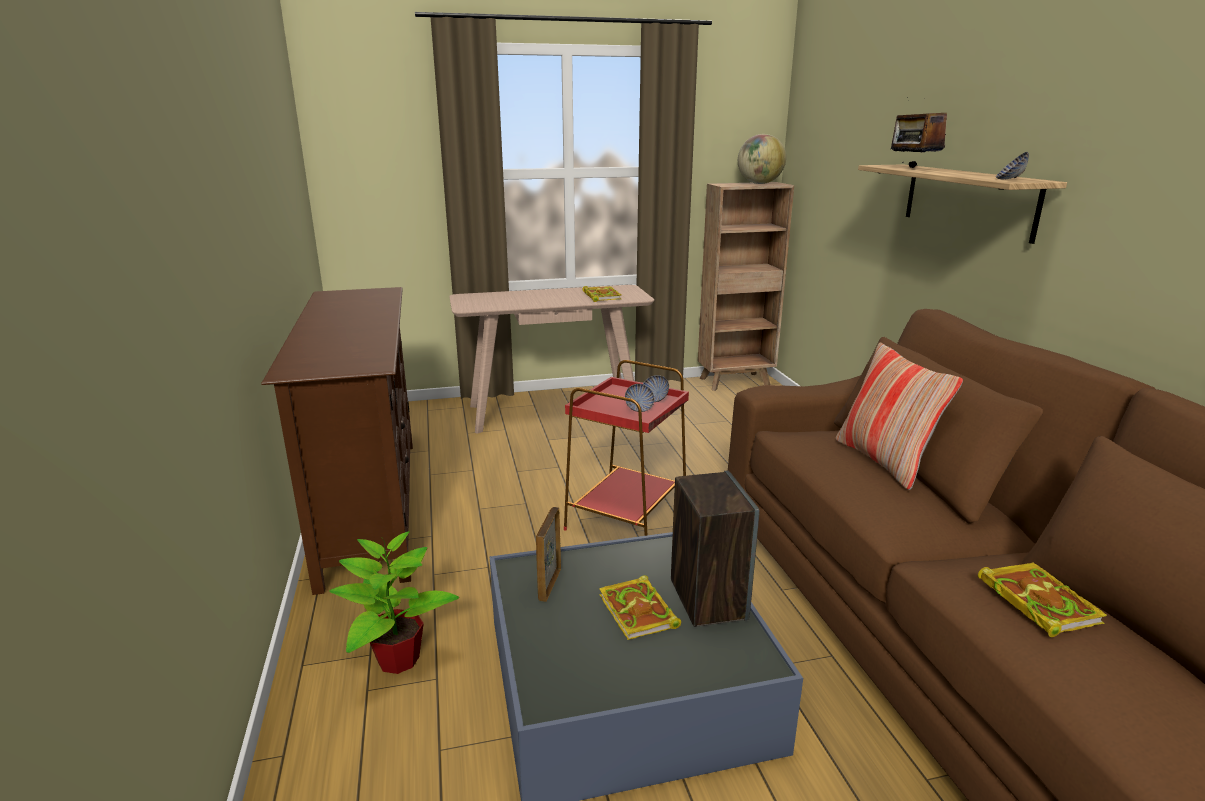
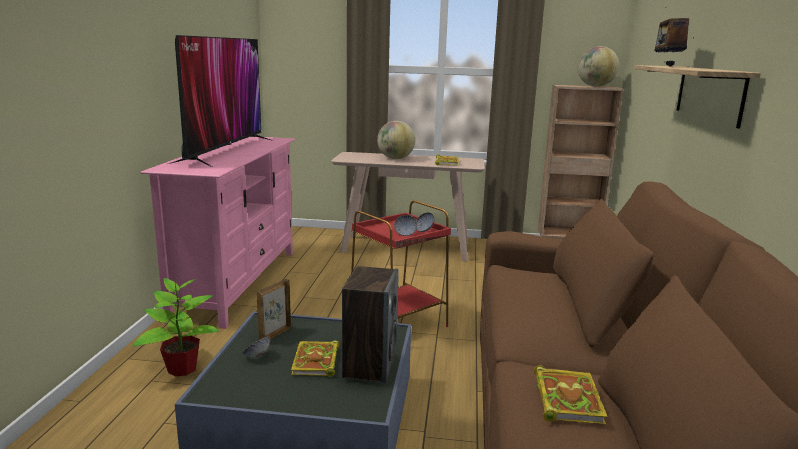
camera: 20 degrees right, 5 degrees down
(336, 323) = (225, 150): none -> television
(370, 507) = (237, 283): brown tv stand -> pink tv stand
(532, 297) = (395, 158): none -> globe
(884, 461) = (560, 294): pillow -> none
(1009, 179) = (712, 70): bowl -> bowl (257, 356)

